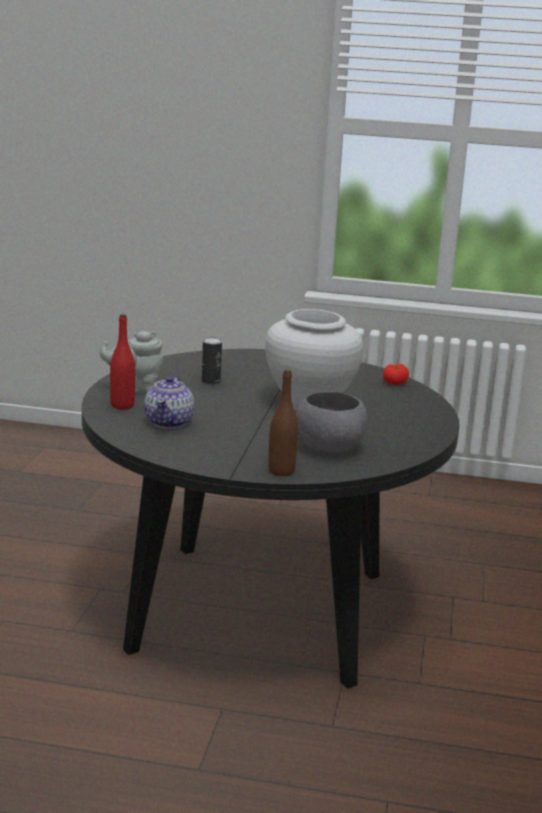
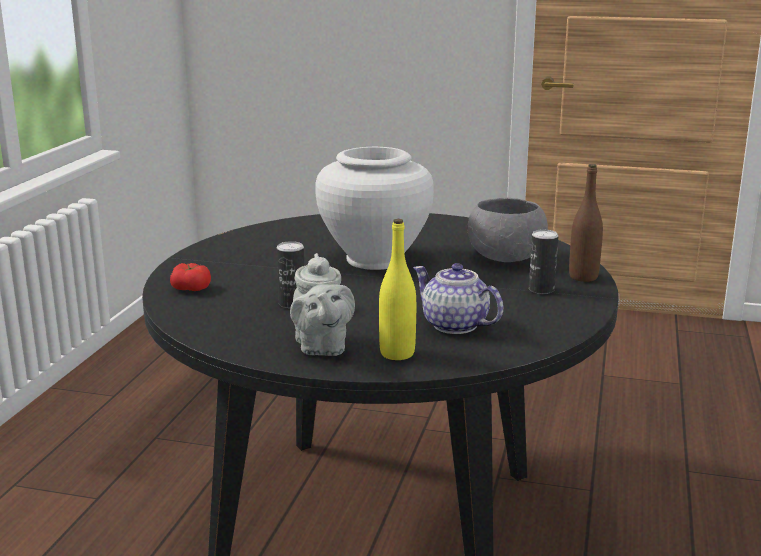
camera: 85 degrees left, 0 degrees up
(122, 405) = (397, 353): red bottle -> yellow bottle
(169, 422) = (455, 325): teapot -> teapot turned 150 degrees counterclockwise
(247, 453) = (541, 289): none -> can
(395, 382) = (296, 224): tomato -> tomato (191, 288)

